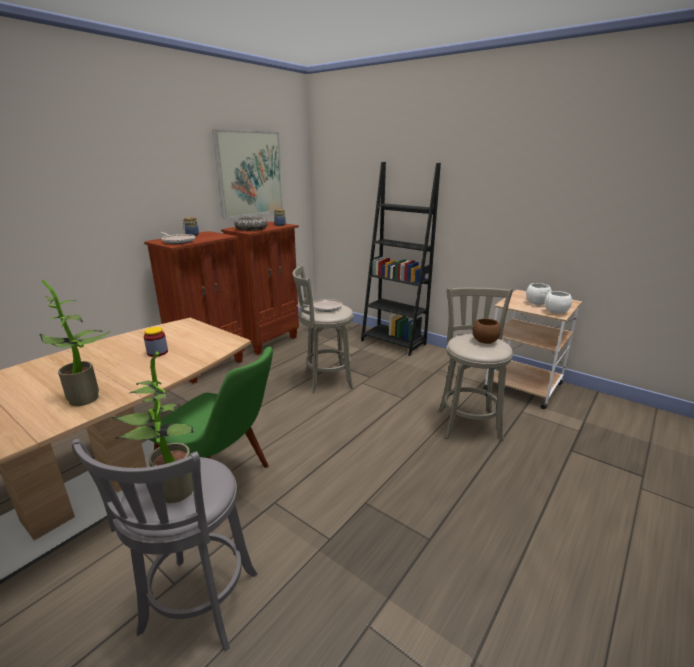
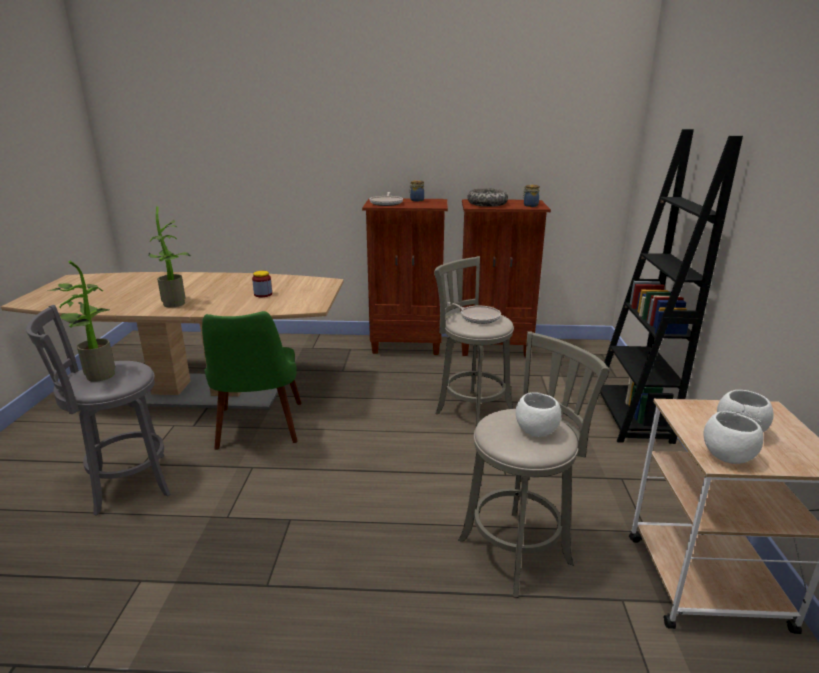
camera: 55 degrees right, 0 degrees up
(250, 174) = (524, 136): picture -> none
(485, 341) = (536, 431): brown bowl -> white bowl

